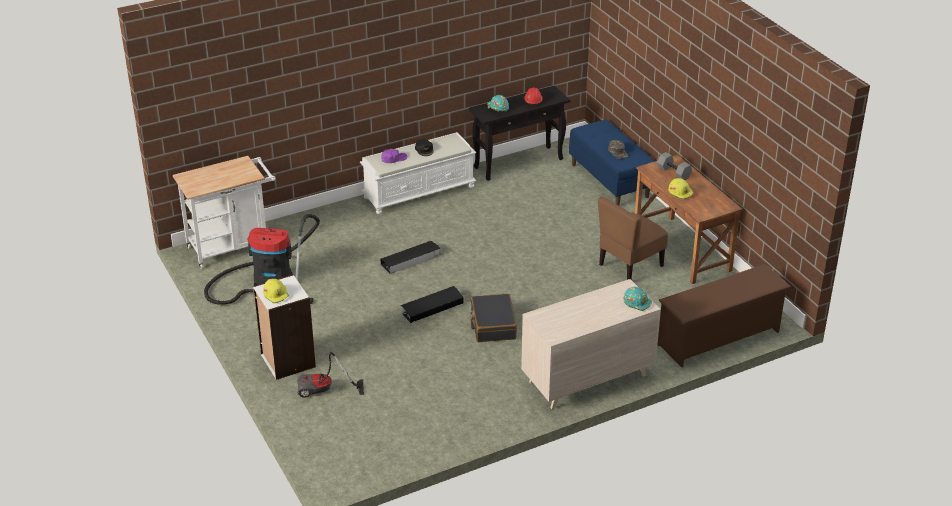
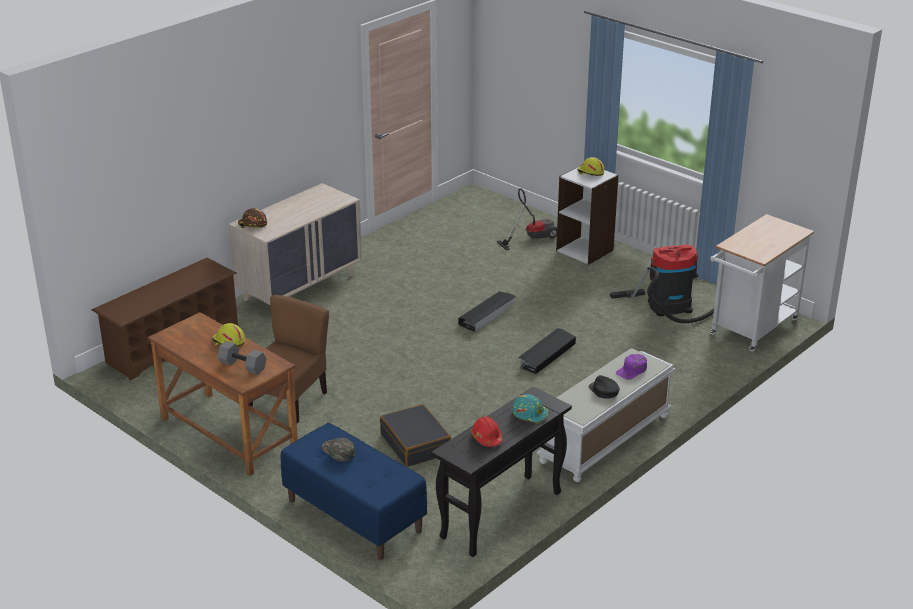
camera: 160 degrees right, 5 degrees down
(493, 325) = (415, 312): black suitcase -> black suitcase (415, 444)
(637, 302) = (252, 224): turquoise hard hat -> brown hard hat

